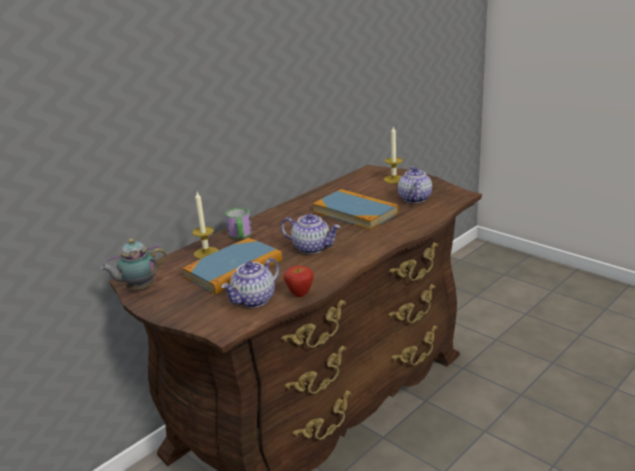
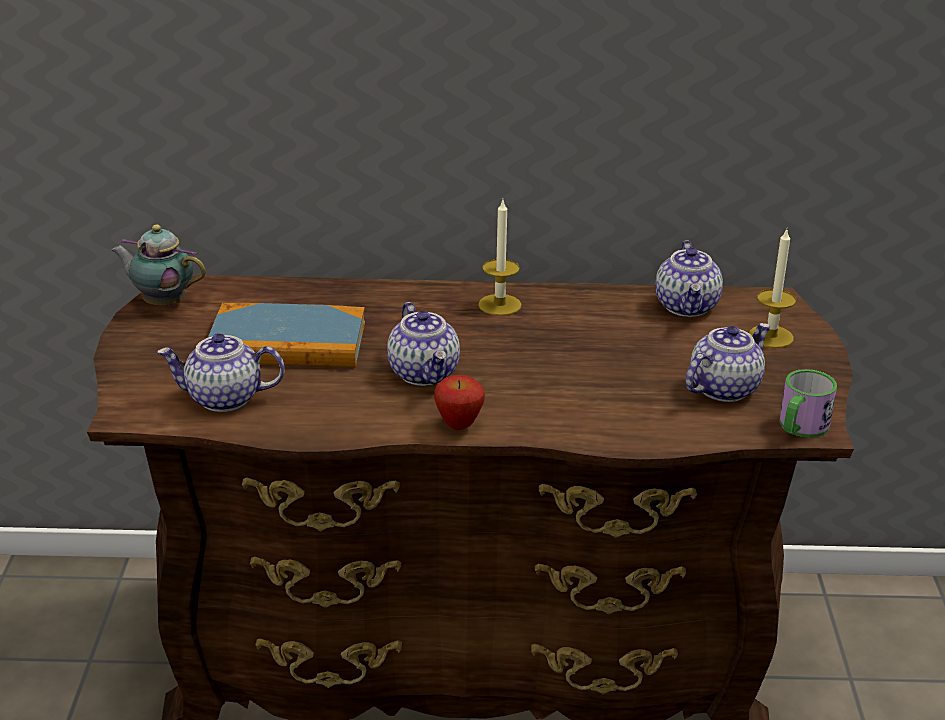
camera: 45 degrees right, 5 degrees up
(206, 253) = (306, 301): candle -> candle (499, 305)
(240, 235) = (387, 300): mug -> mug (800, 428)
(300, 294) = (278, 427): apple -> apple (459, 426)
(350, 184) = (687, 307): none -> teapot
(355, 212) = (591, 357): book -> none

